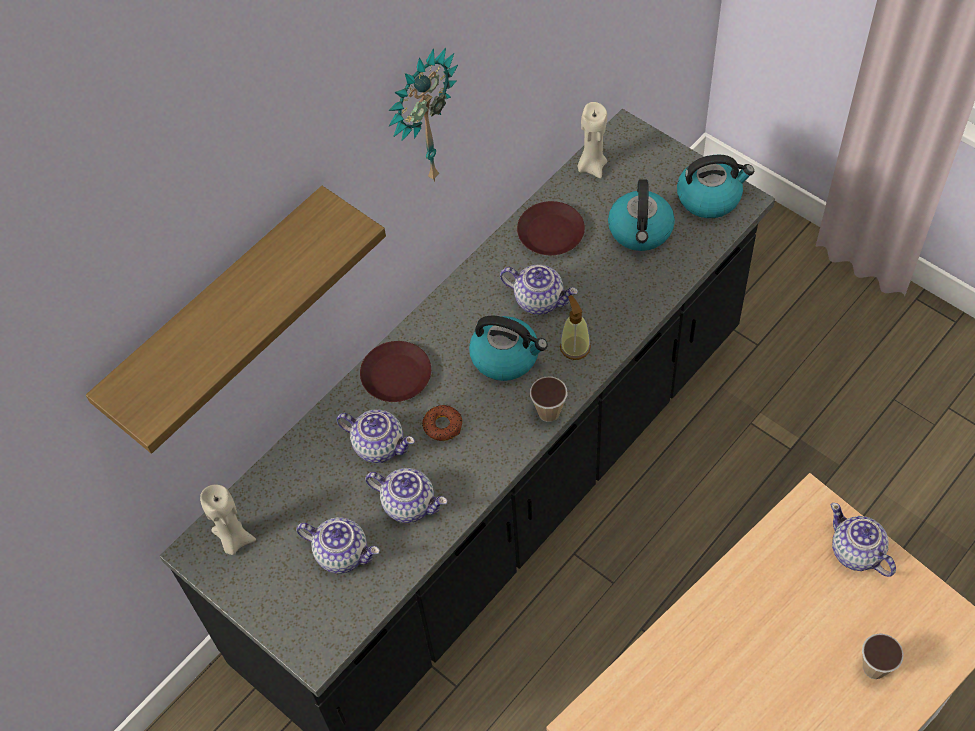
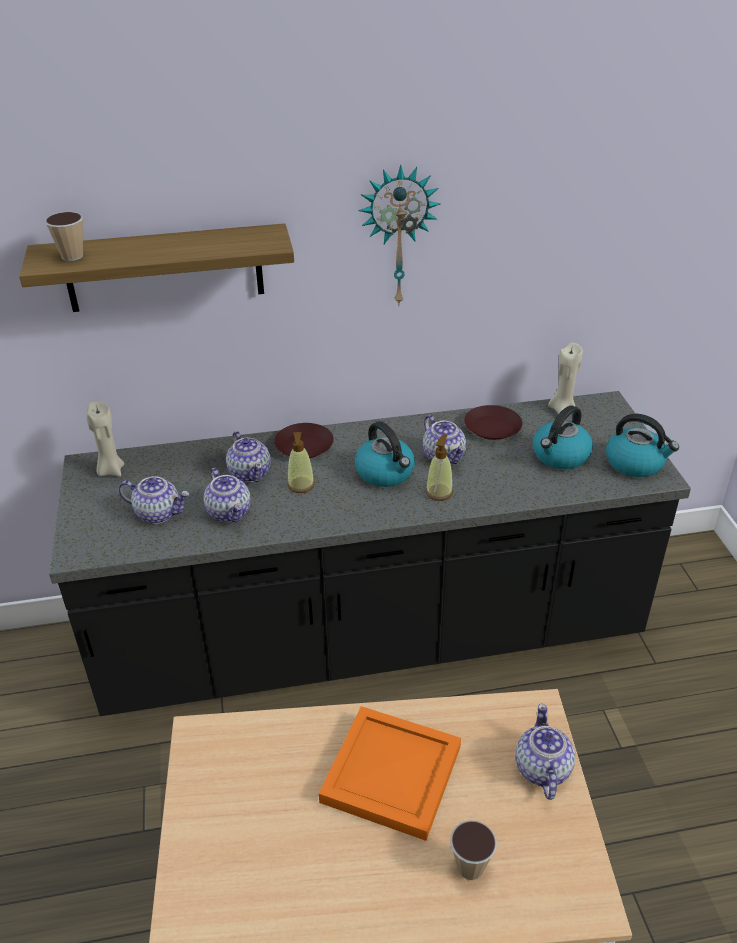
camera: 35 degrees right, 20 degrees down
(343, 553) = (158, 513): teapot -> teapot turned 45 degrees counterclockwise
(443, 425) = (301, 485): donut -> soap dispenser
(549, 412) = (378, 516): cup -> cup (72, 256)
(756, 639) = (390, 772): none -> orange tray

